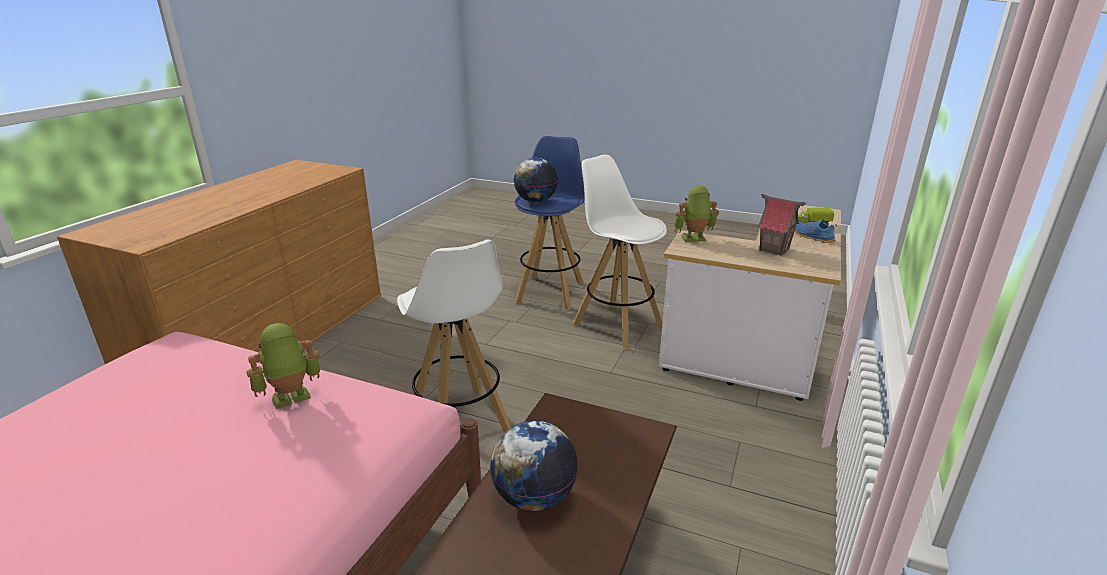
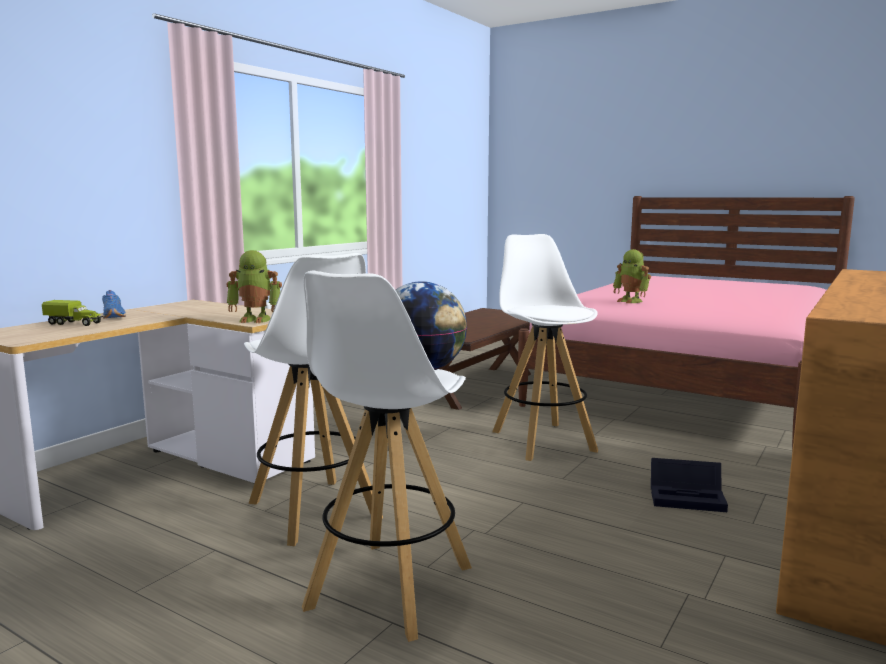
camera: 170 degrees left, 15 degrees down
(291, 399) = (631, 301): toy robot -> toy robot turned 75 degrees clockwise
(366, 359) = (688, 497): none -> black storage box
(534, 497) = (487, 323): globe -> none
(550, 291) = (389, 588): blue stool -> white stool
(774, 249) = (190, 311): toy house -> none

